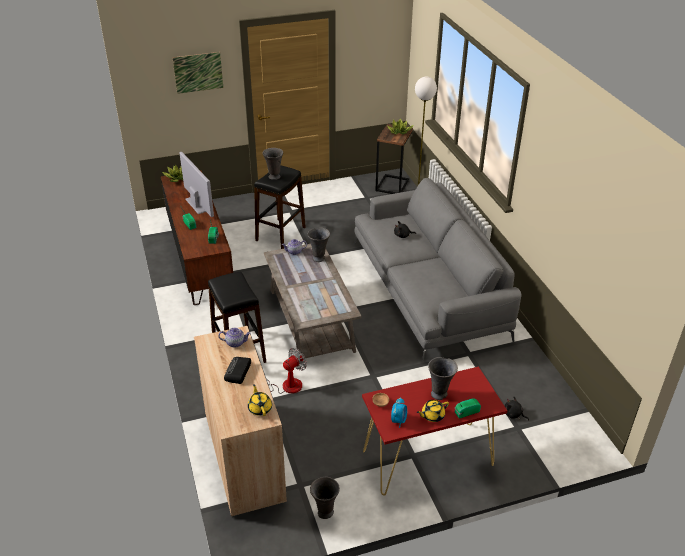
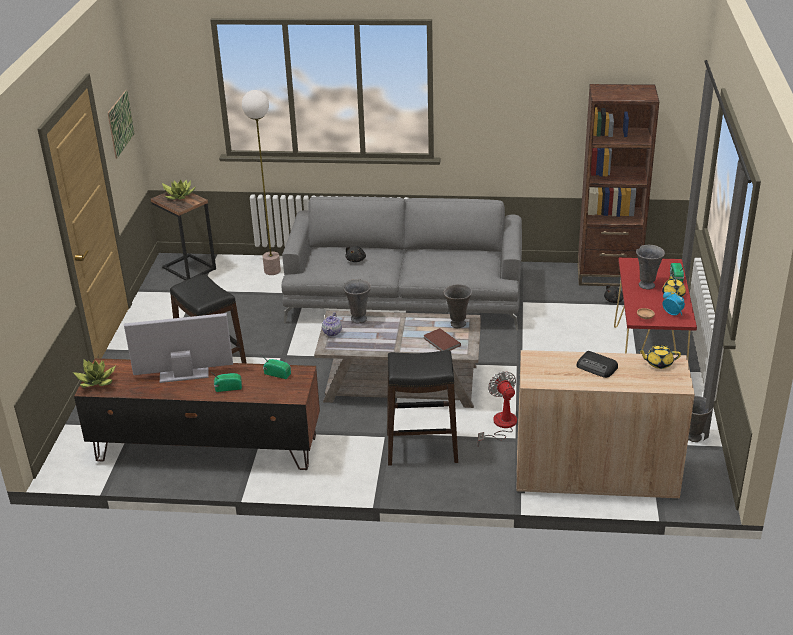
camera: 65 degrees left, 5 degrees down
(198, 72) = (29, 227): picture -> picture (120, 123)
(235, 342) = (547, 361): teapot -> none
(274, 177) = (202, 293): grey vase -> grey vase (457, 324)
(309, 305) = (441, 342): none -> brown book
(555, 401) = (608, 275): none -> brown bookcase

